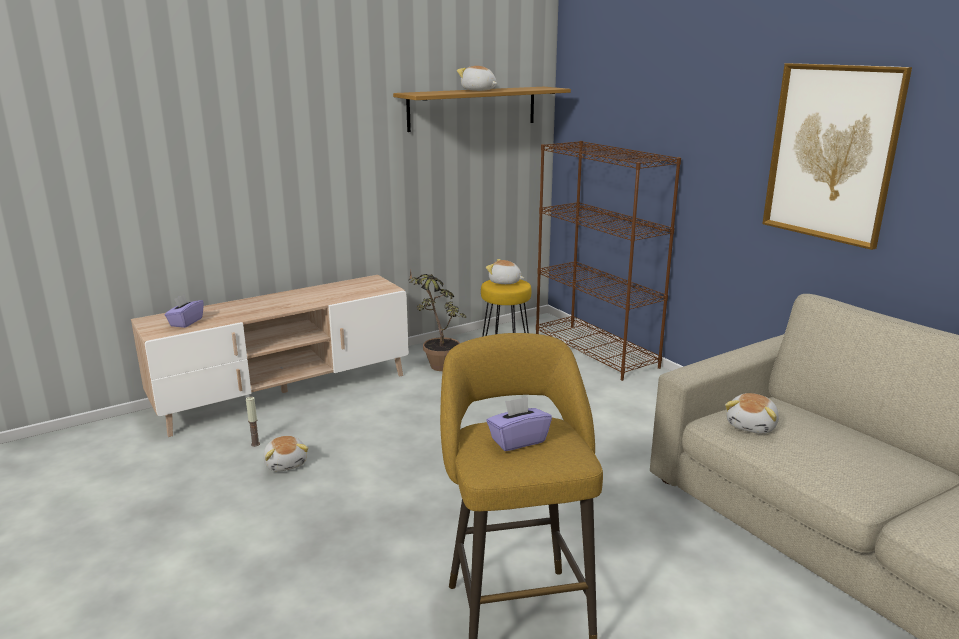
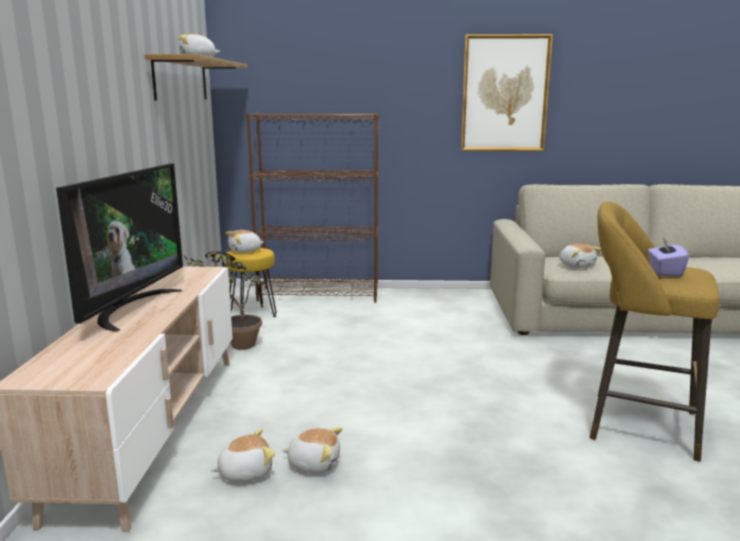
camera: 55 degrees left, 5 degrees down
(186, 322) = (93, 359): purple tissue box -> none
(255, 444) = (245, 472): candle -> plush toy
(279, 299) = (130, 308): none -> television

